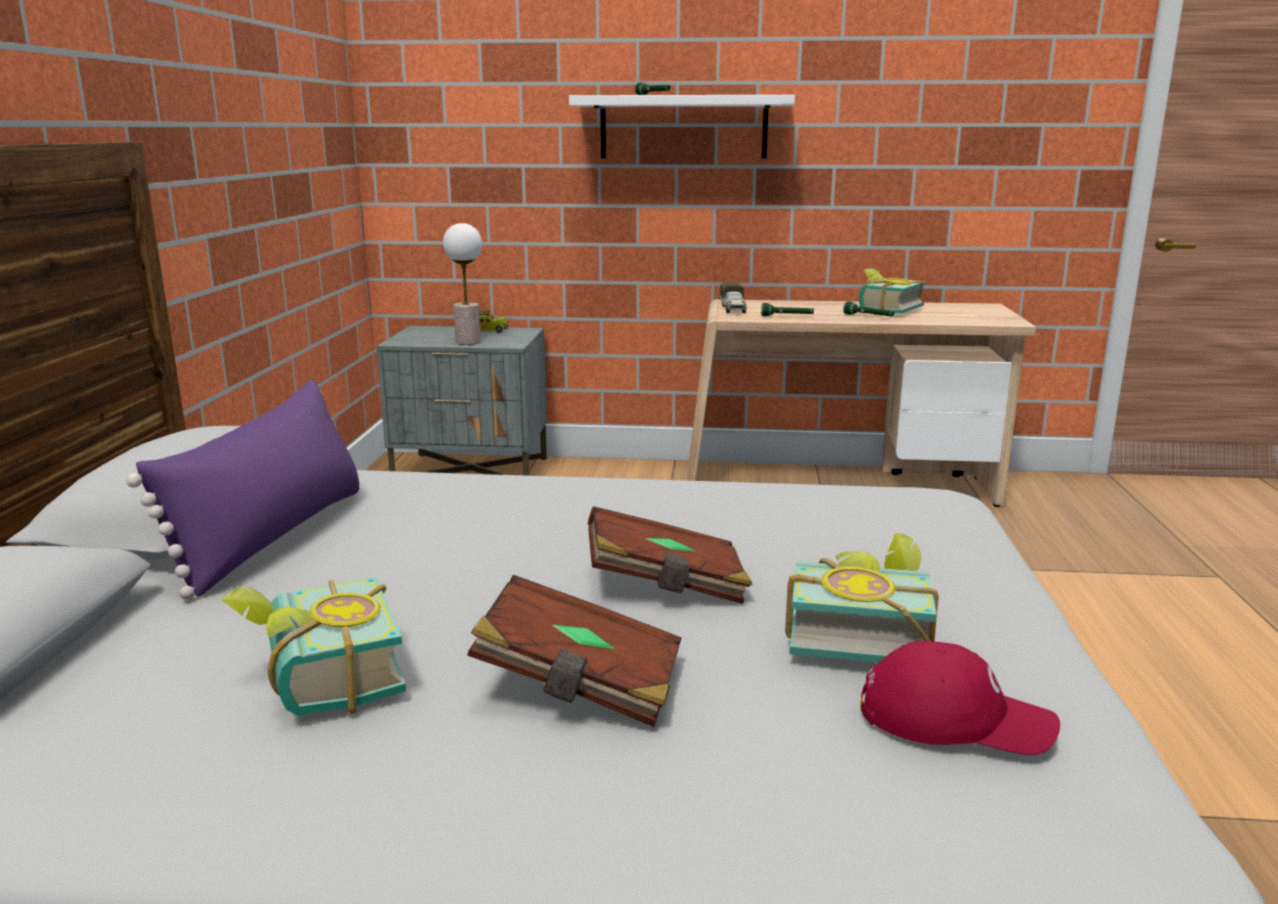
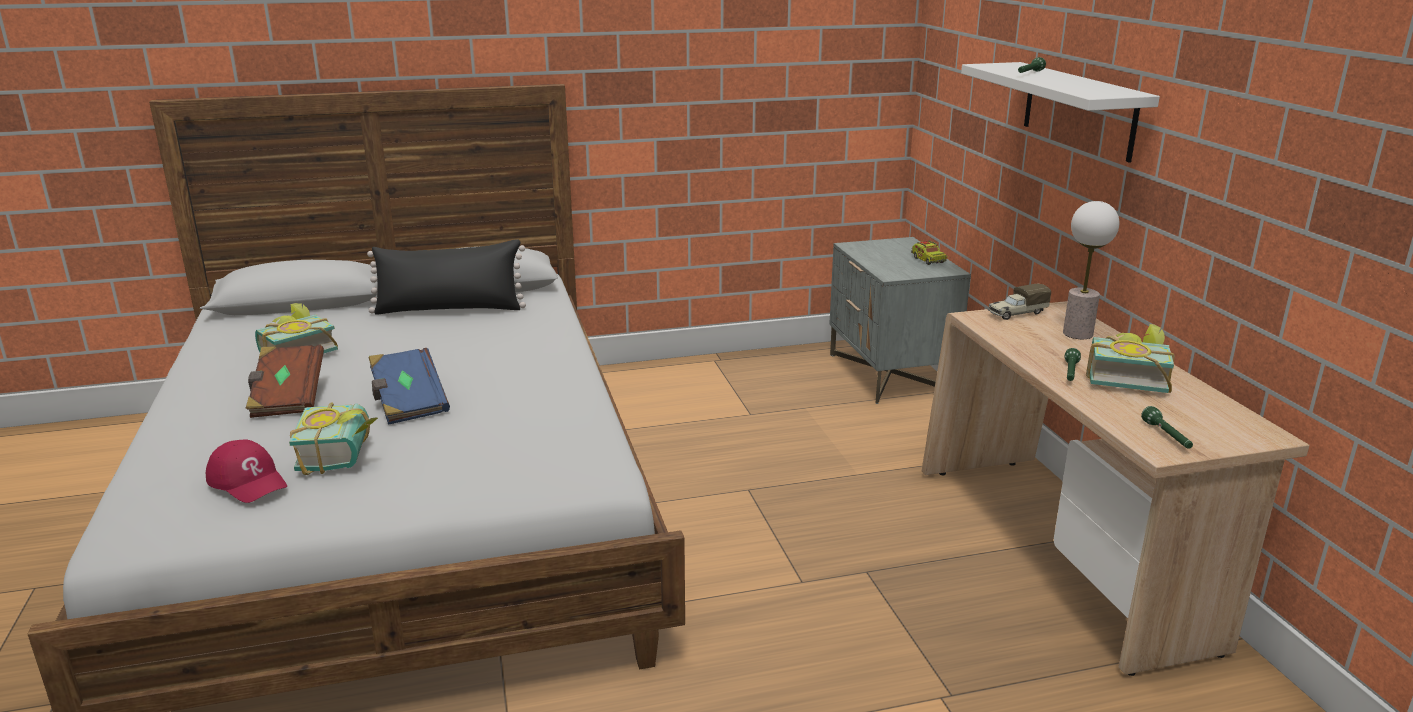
camera: 70 degrees right, 5 degrees up
(273, 536) = (449, 309): purple pillow -> black pillow
(467, 342) = (879, 262): table lamp -> table lamp (1077, 333)
(666, 586) = (408, 403): brown book -> blue book
(787, 316) = (1013, 338): green flashlight -> green flashlight (1167, 437)
(954, 717) = (248, 481): red cap -> red cap turned 45 degrees counterclockwise

